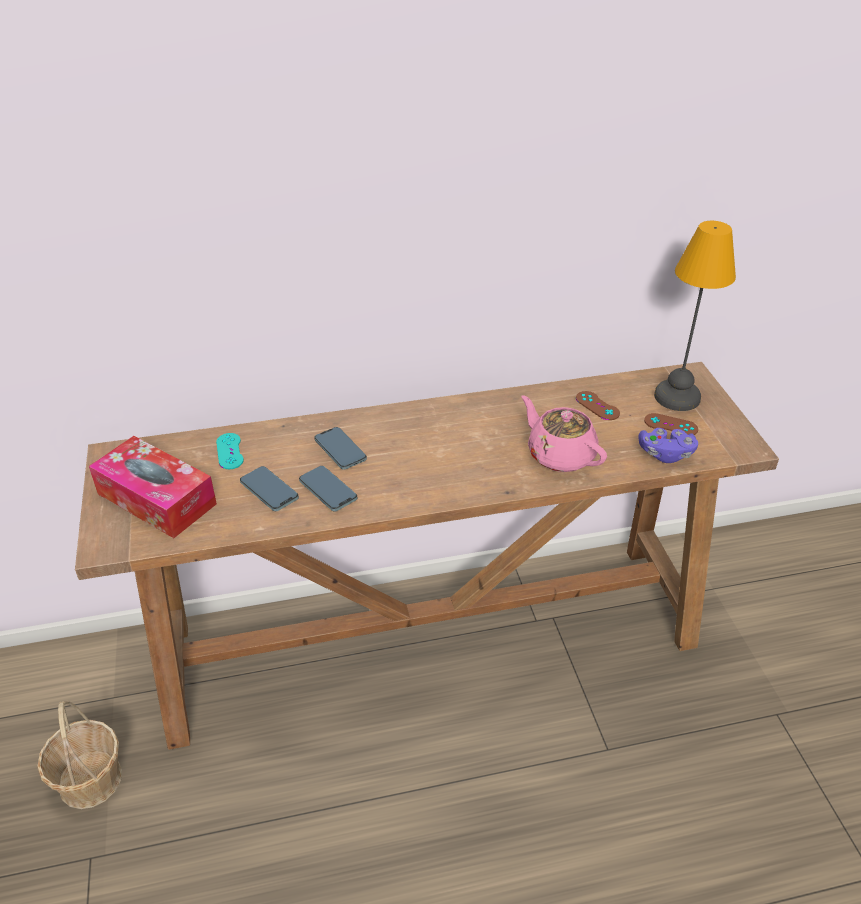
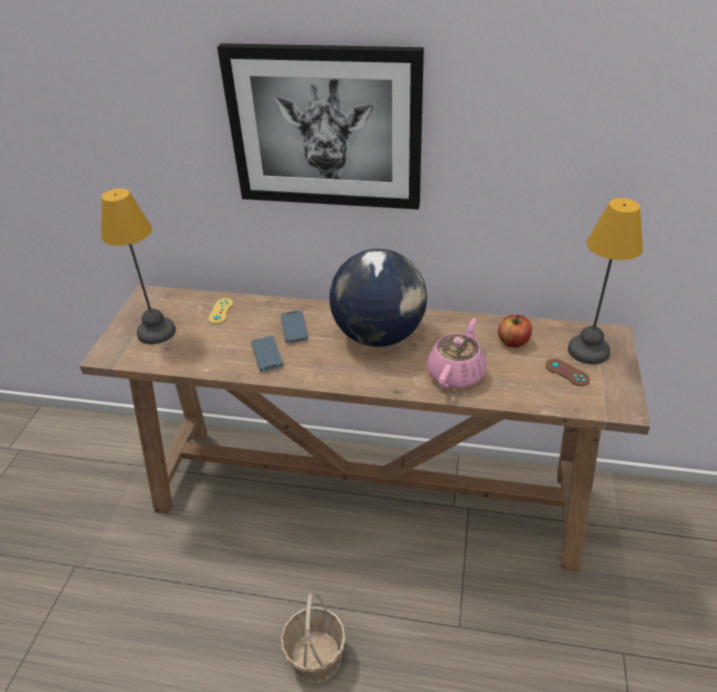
camera: 25 degrees right, 0 degrees up
(90, 780) = (99, 515): basket -> basket (315, 657)
(156, 499) = (155, 332): tissue box -> table lamp
(229, 451) = (221, 311): turquoise game controller -> yellow game controller
(269, 491) = (228, 345): phone -> none
(354, 189) = (325, 128): none -> picture
(448, 434) = (379, 335): none -> globe
(560, 455) = (456, 373): pink teapot -> pink teapot turned 45 degrees clockwise
(597, 406) = (513, 342): brown game controller -> apple
(665, 454) = (546, 395): purple game controller -> none

